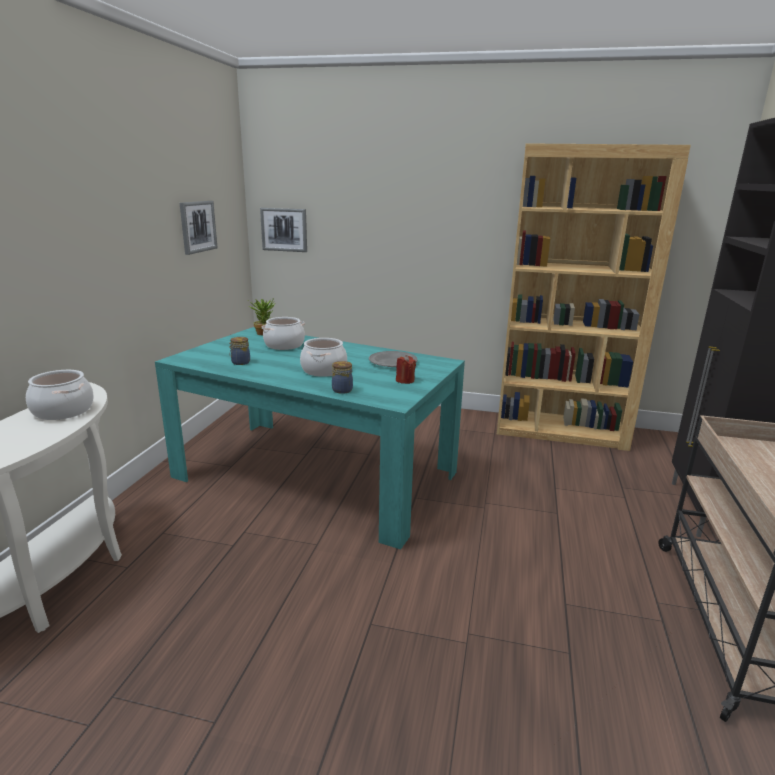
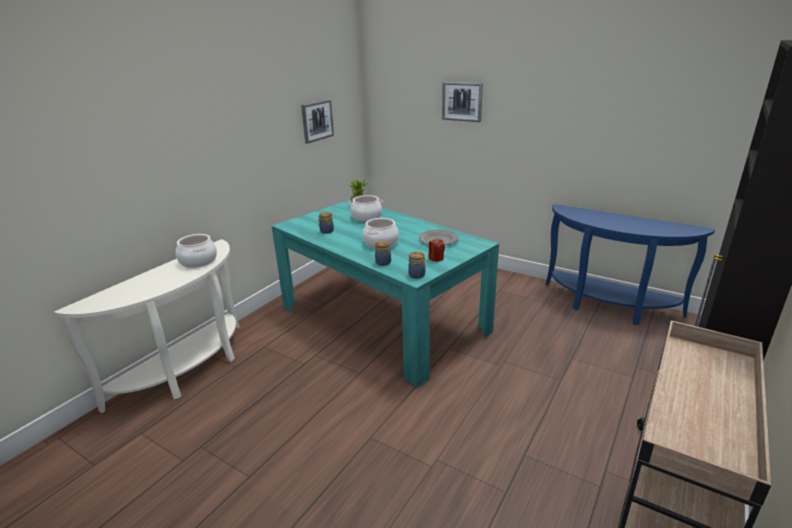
camera: 20 degrees right, 5 degrees up
(284, 229) = (391, 117): picture -> picture (462, 101)
(395, 400) = (416, 275): none -> jar
(560, 431) = (608, 306): brown bookcase -> blue console table

